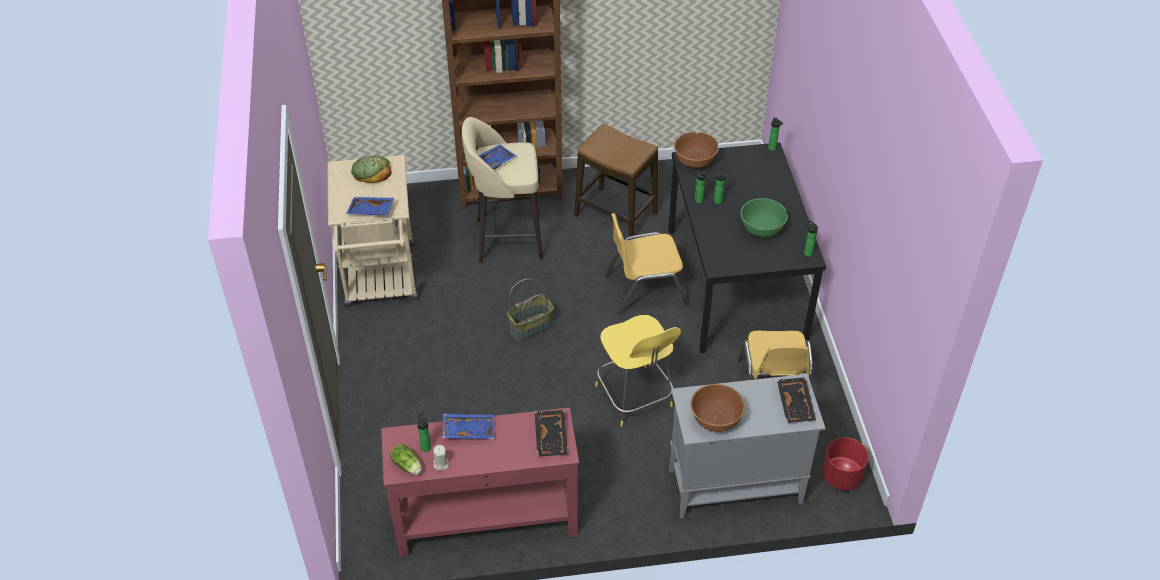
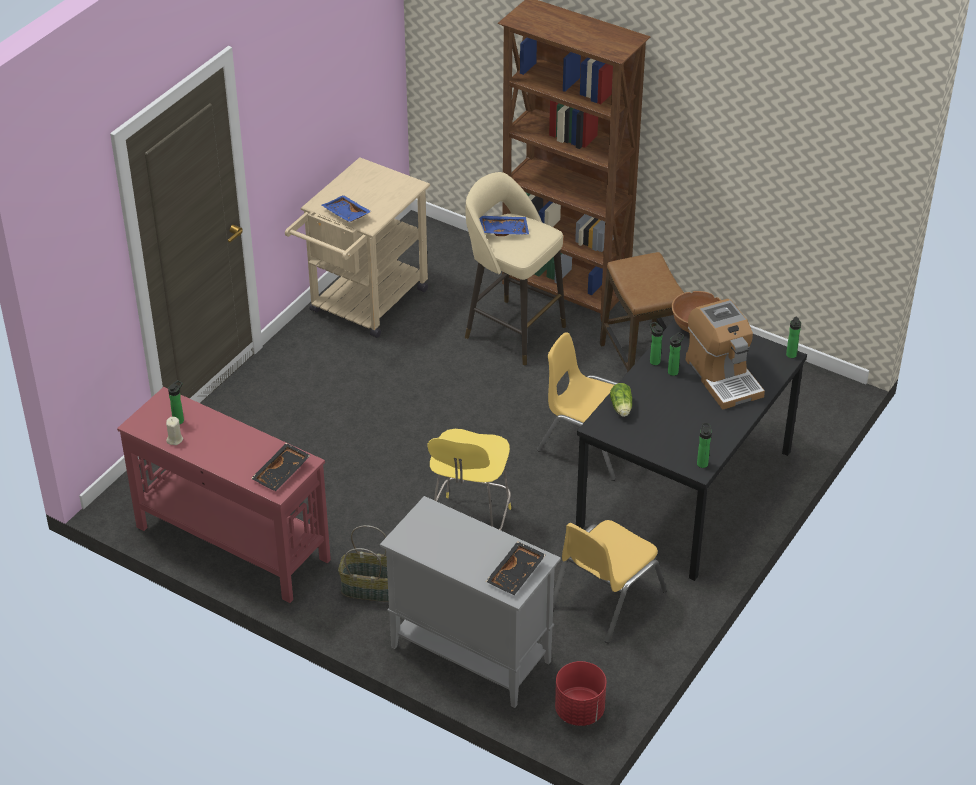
camera: 40 degrees right, 5 degrees down
(371, 171) = (385, 183): bread -> none
(408, 466) = (149, 426): lettuce -> lettuce (621, 408)
(468, 430) = (225, 428): blue tray -> none
(531, 327) = (447, 416): basket -> basket (370, 588)
(715, 419) = (430, 542): brown bowl -> none
(751, 186) = (723, 377): none -> coffee machine
(762, 229) = (684, 418): green bowl -> none

